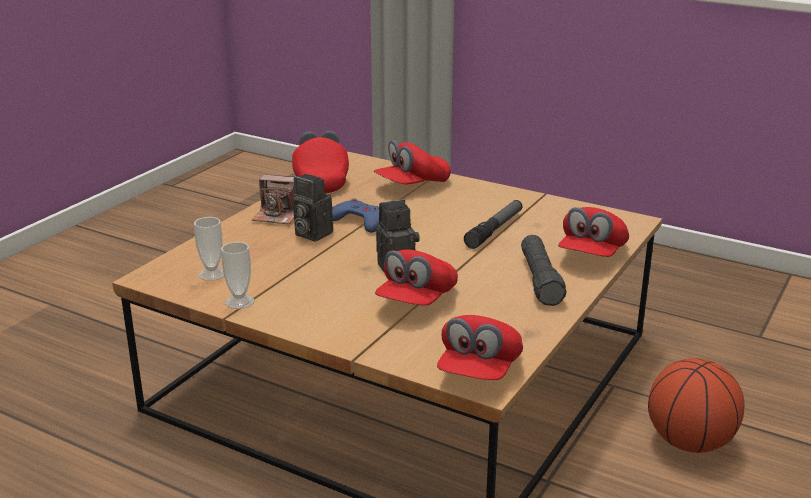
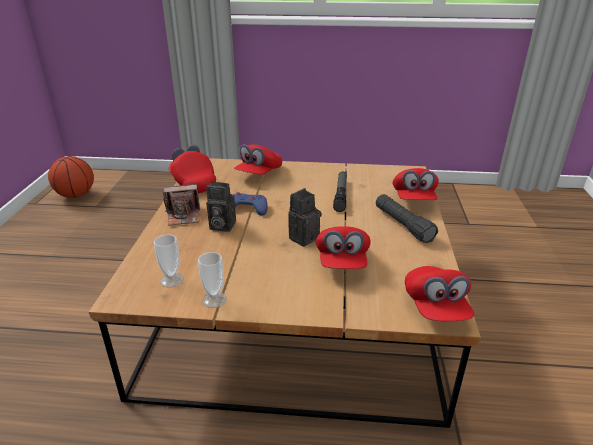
camera: 25 degrees left, 5 degrees up
(689, 443) = (491, 303): basketball -> basketball (76, 195)

